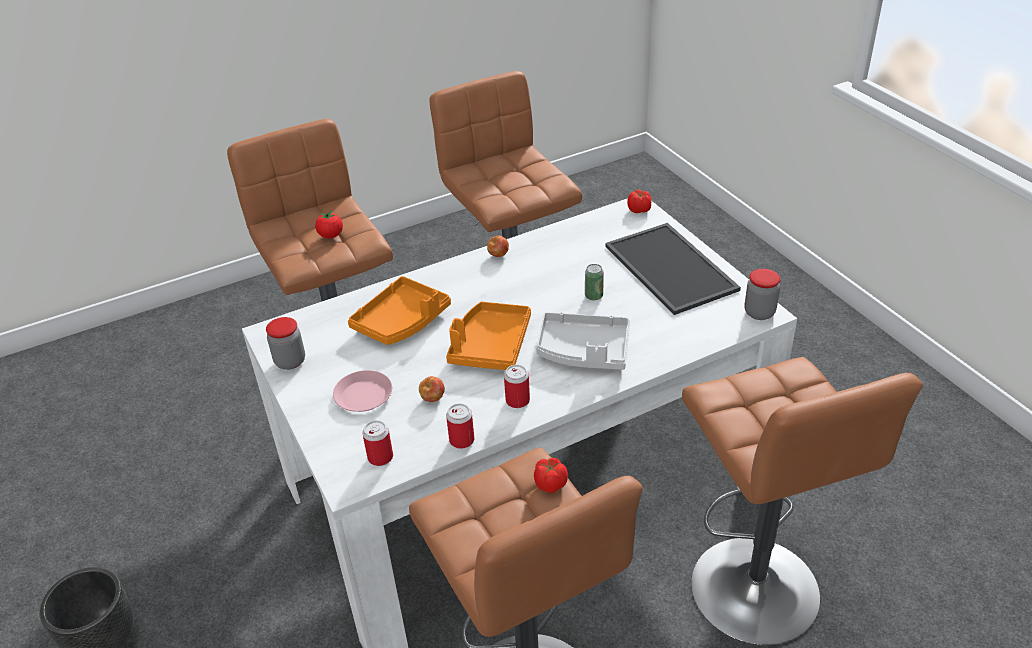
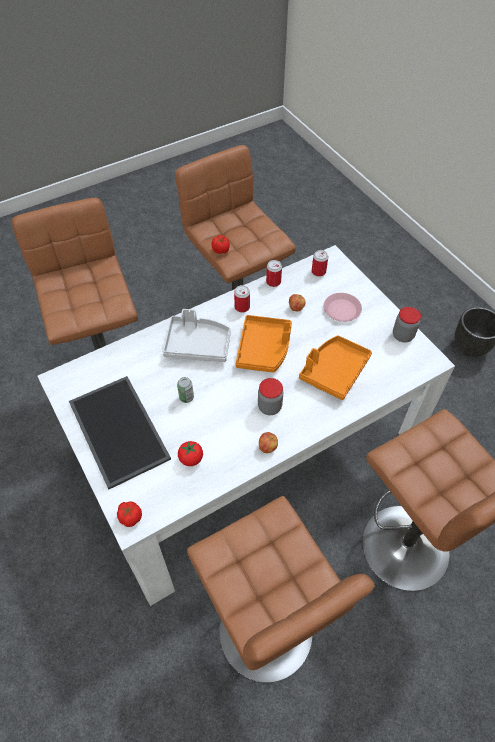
camera: 175 degrees right, 15 degrees up
(331, 235) = (429, 464): tomato -> tomato (191, 458)
(759, 313) = (63, 380): jar -> jar (269, 407)

